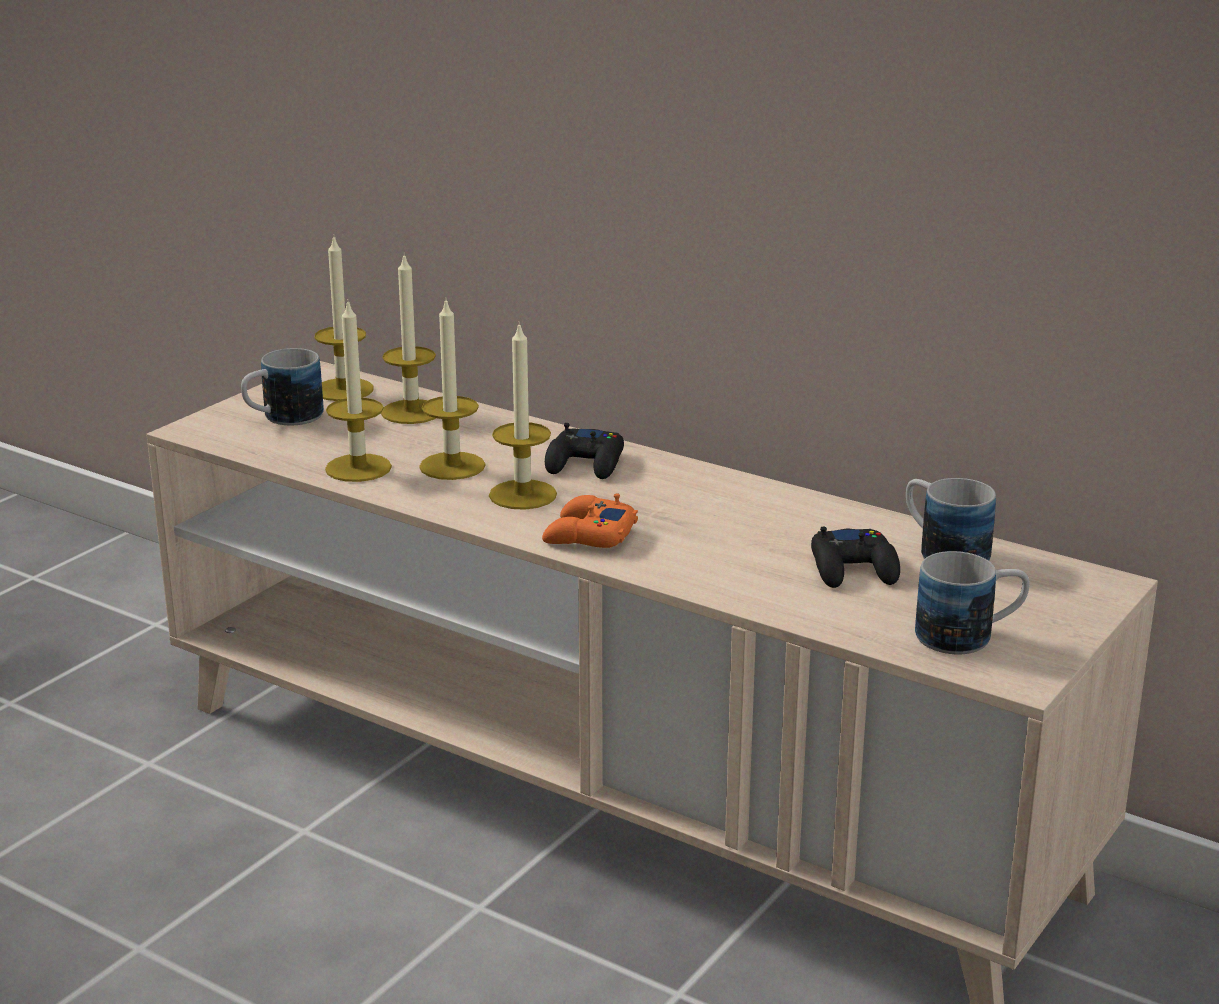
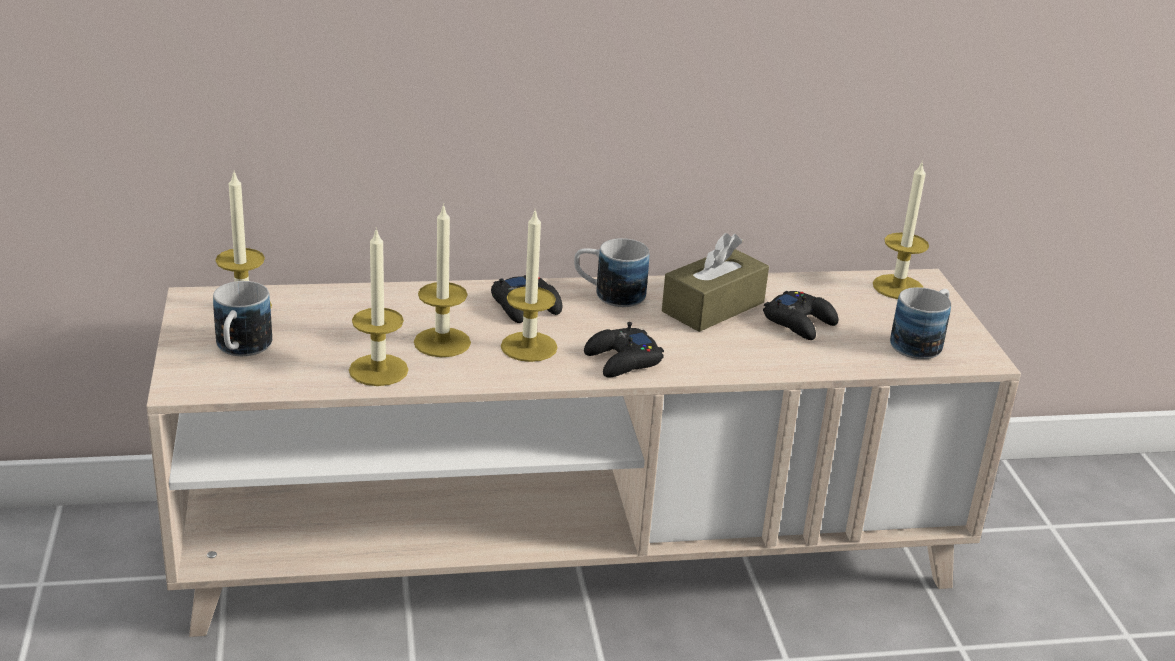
camera: 45 degrees left, 5 degrees up
(411, 412) = (332, 308): candle -> candle (898, 287)
(589, 535) = (622, 361): orange game controller -> black game controller
(780, 524) = (713, 307): none -> brown tissue box
(942, 551) = (820, 291): mug -> mug (609, 294)

